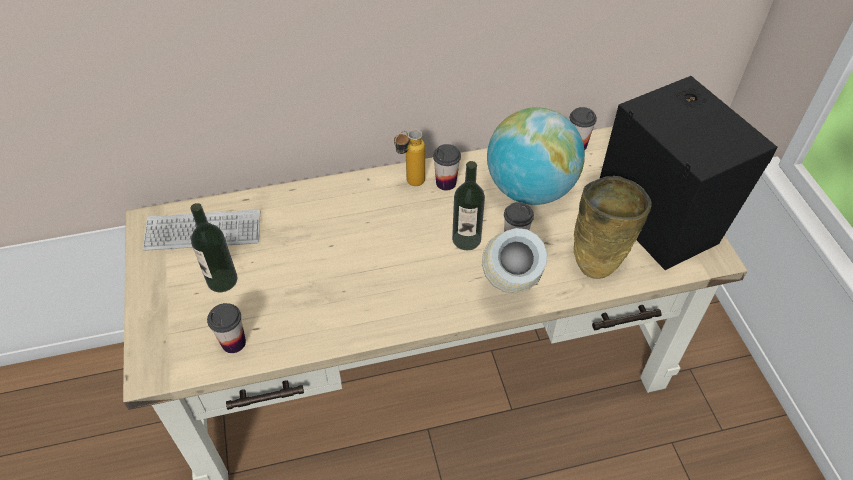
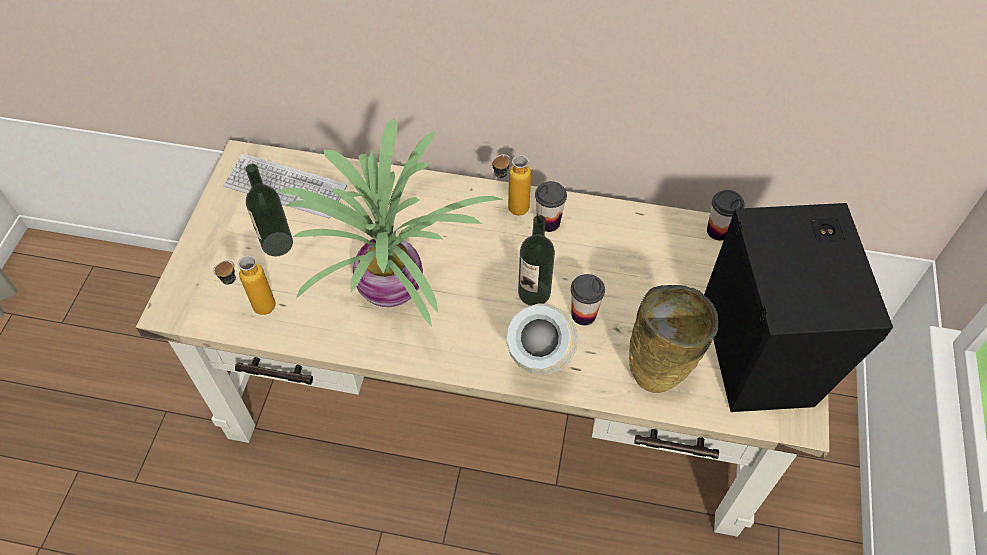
camera: 25 degrees right, 5 degrees up
(233, 342) = (255, 310): cup -> bottle
(349, 278) = (395, 288): none -> potted plant
(530, 189) = (634, 263): globe -> none

